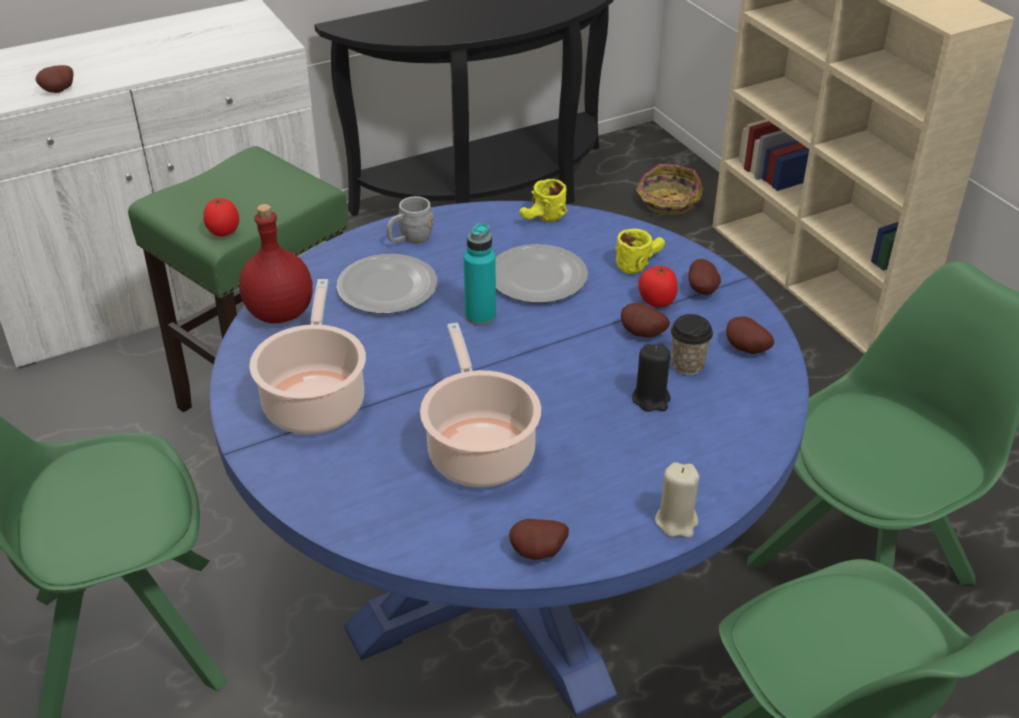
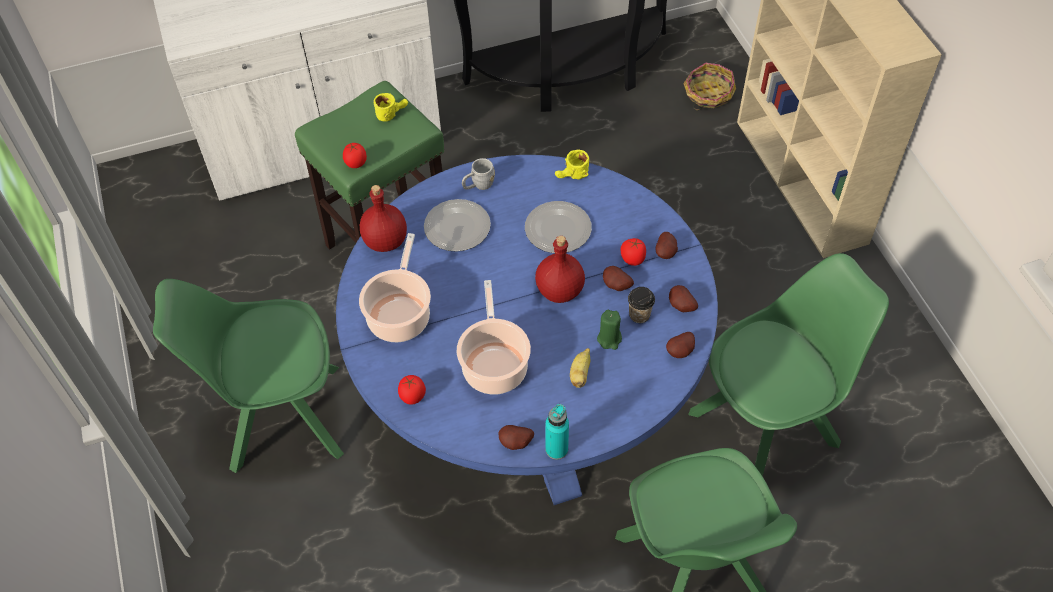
camera: 10 degrees right, 15 degrees up
(60, 91) = (251, 32): potato -> potato (681, 352)
(352, 506) = (412, 397): none -> tomato
(480, 316) = (514, 258): turquoise bottle -> turquoise bottle (556, 449)
(560, 347) = (560, 291): none -> red bottle
(618, 448) = (580, 374): none -> banana
(638, 263) = (628, 223): yellow mug -> yellow mug (392, 113)
(651, 399) = (609, 339): black candle -> green candle
(676, 521) = (602, 432): beige candle -> none

